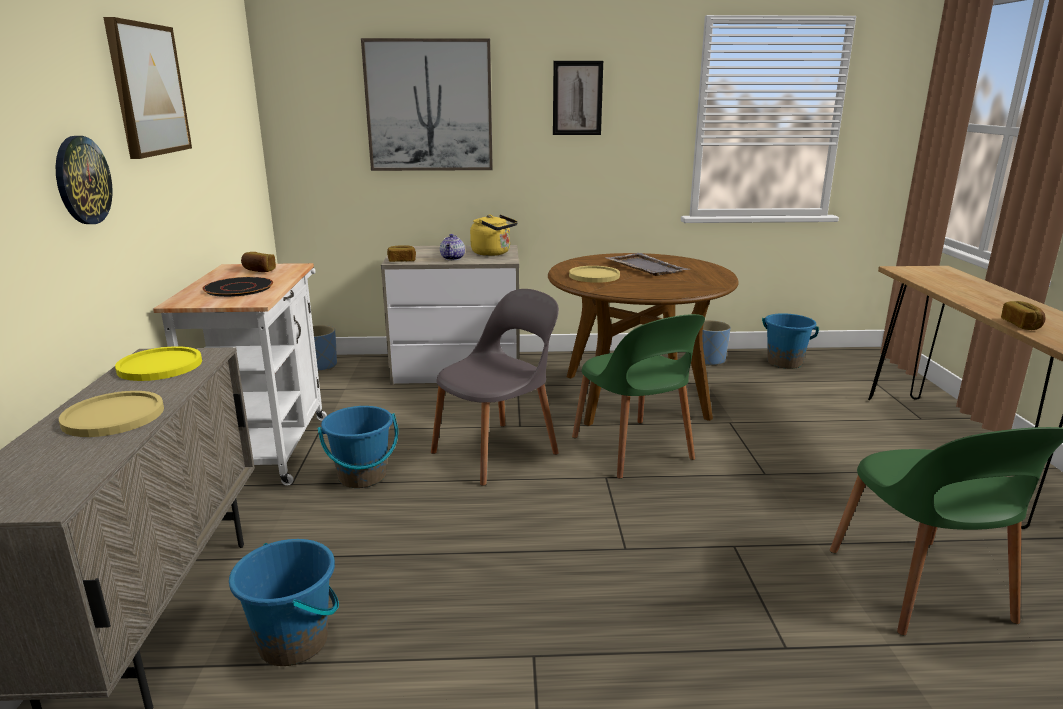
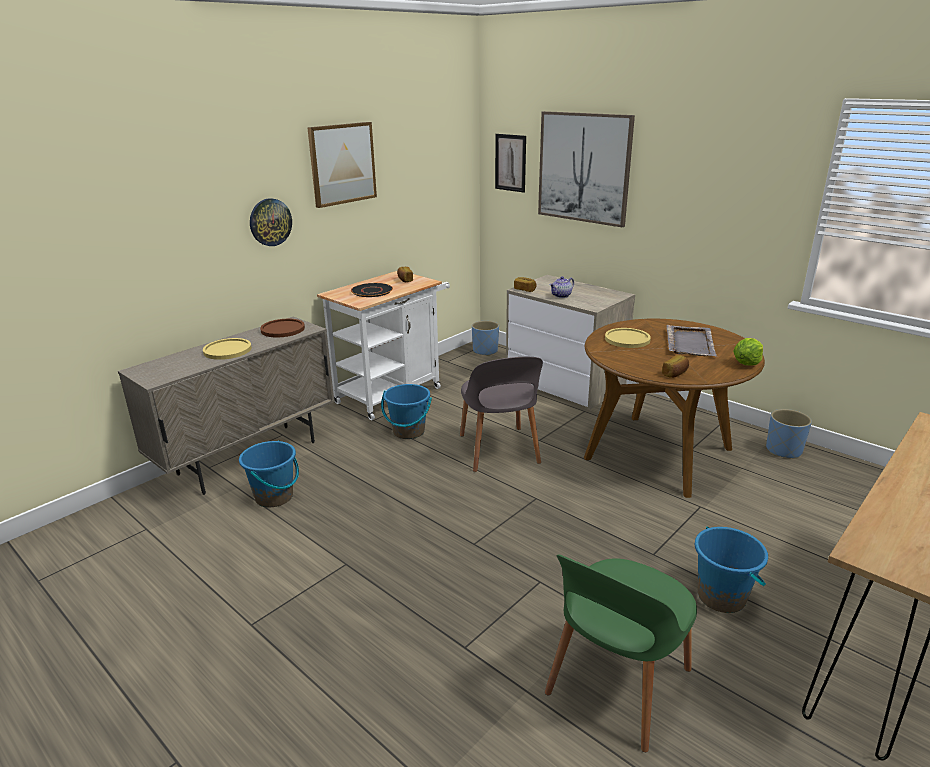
camera: 45 degrees right, 5 degrees up
(160, 366) = (282, 329): yellow plate -> brown plate
(493, 253) = (599, 298): yellow kettle -> none
(497, 452) = (499, 450): grey chair -> grey chair turned 75 degrees clockwise
(577, 98) = (702, 173): picture -> picture (510, 163)
(633, 450) = (586, 490): green chair -> none
(715, 269) = (747, 363): none -> lettuce
(784, 362) = (864, 483): blue bucket -> blue bucket (721, 597)
(1021, 325) = (879, 519): bread -> bread (675, 373)

